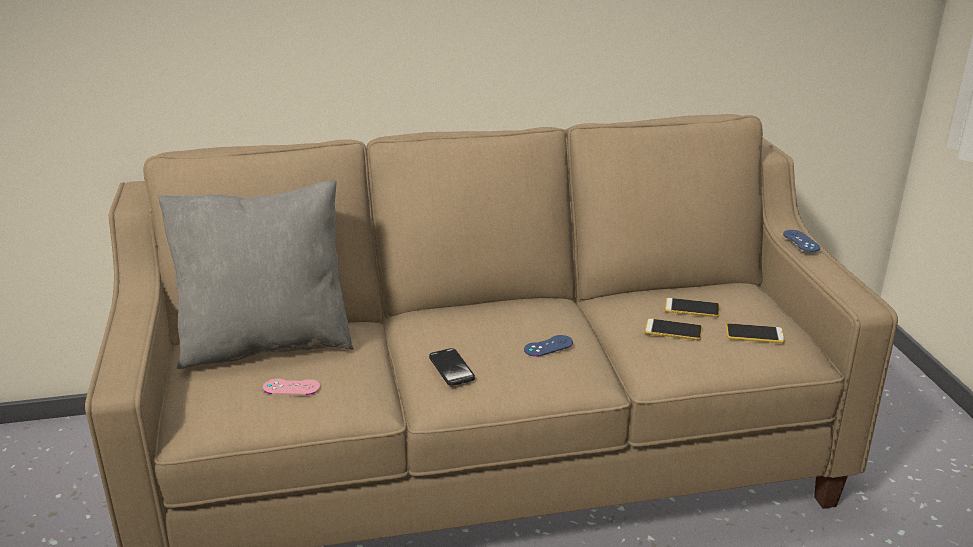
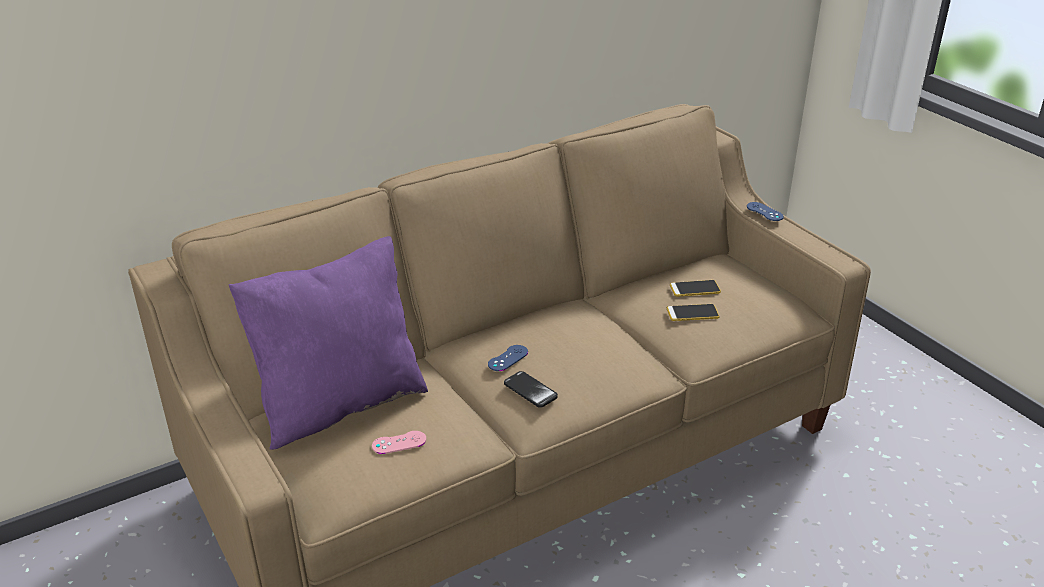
camera: 20 degrees left, 5 degrees up
(266, 343) = (340, 403): grey pillow -> purple pillow
(548, 346) = (600, 350): blue game controller -> blue game controller (508, 358)
(754, 334) = (757, 303): phone -> none

